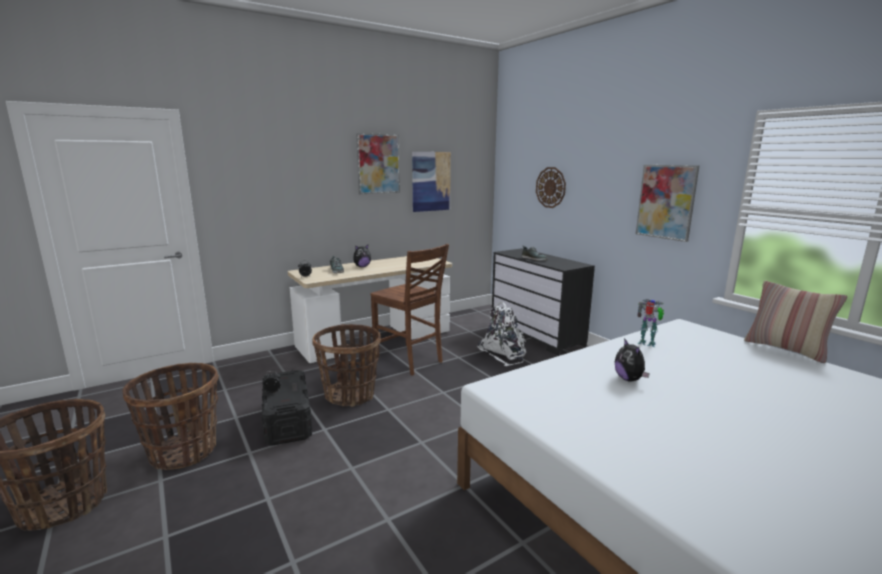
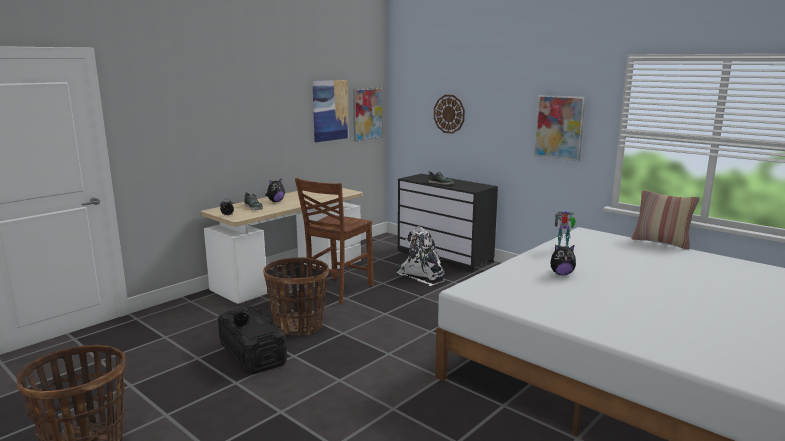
camera: 15 degrees left, 0 degrees up
(183, 452) = (168, 391): basket -> none
(378, 164) = (282, 95): picture -> picture (367, 114)
(409, 361) = (337, 291): brown chair -> brown chair turned 90 degrees clockwise
(629, 379) = (561, 274): plush toy -> plush toy turned 60 degrees counterclockwise

